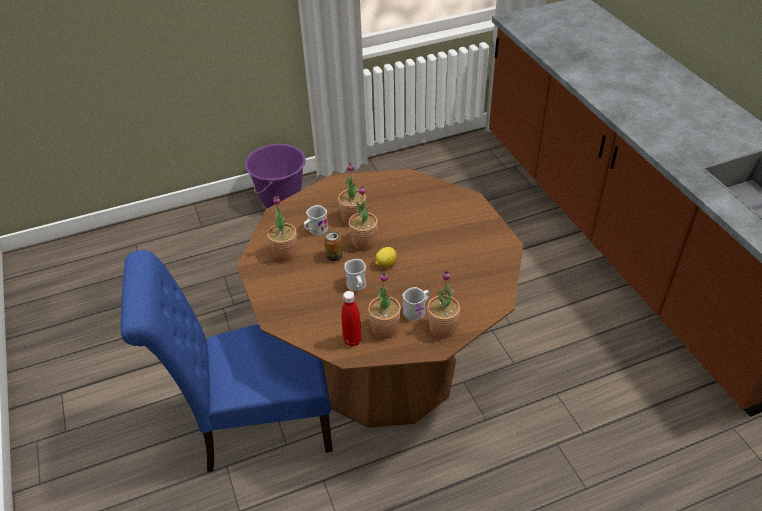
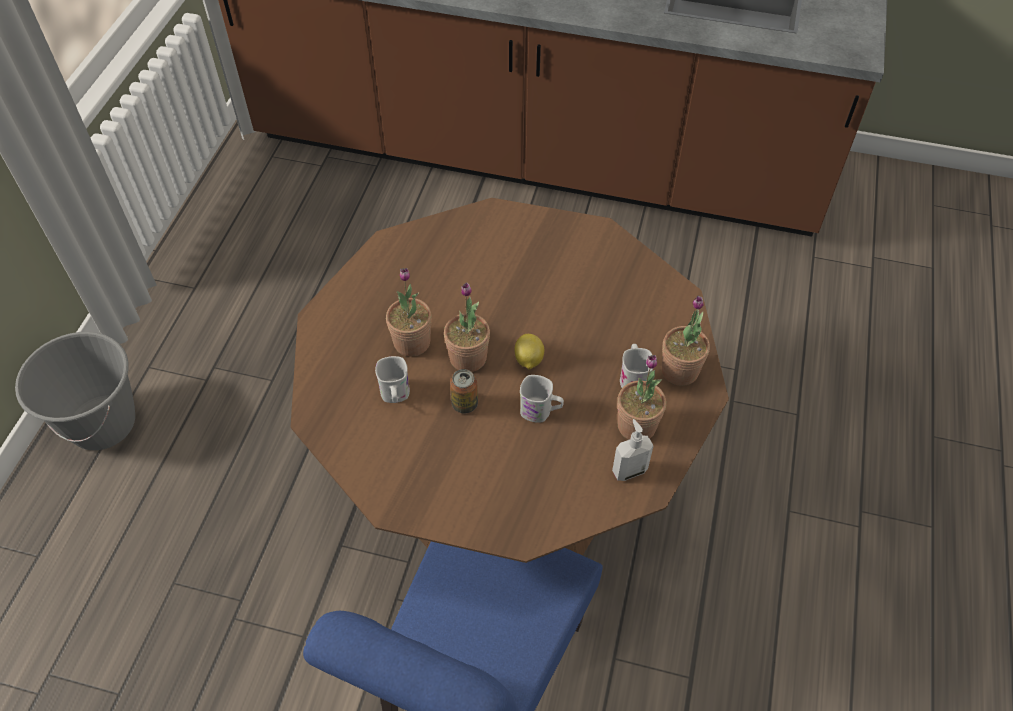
camera: 55 degrees left, 10 degrees up
(281, 200) = (103, 423): purple bucket -> grey bucket
(285, 253) = (406, 455): potted plant -> none
(352, 340) = (629, 470): red bottle -> soap dispenser

